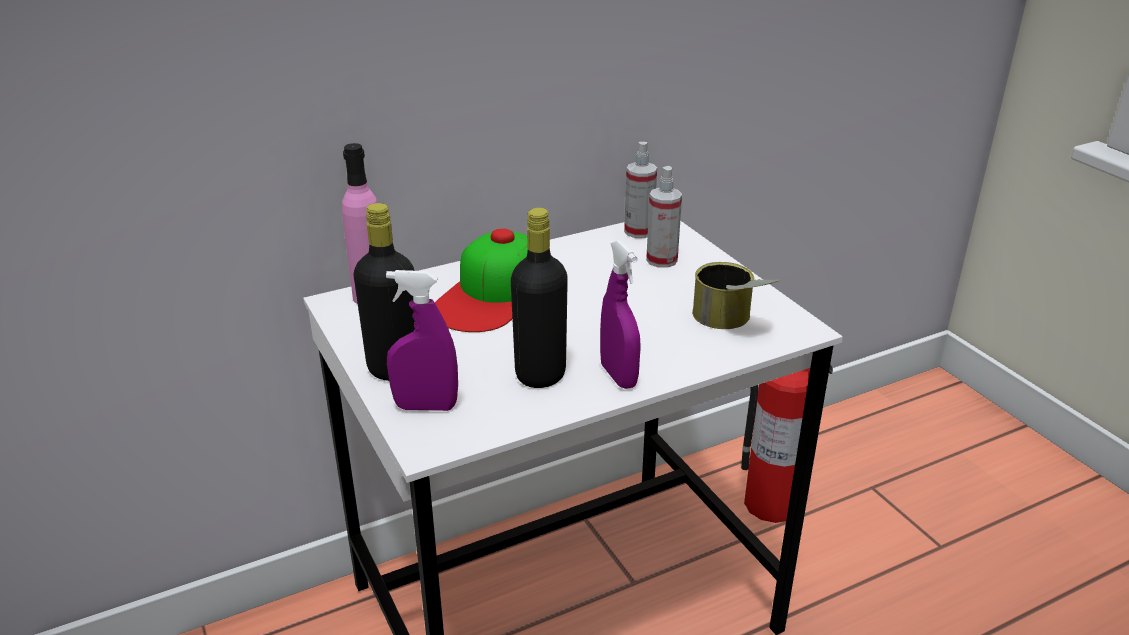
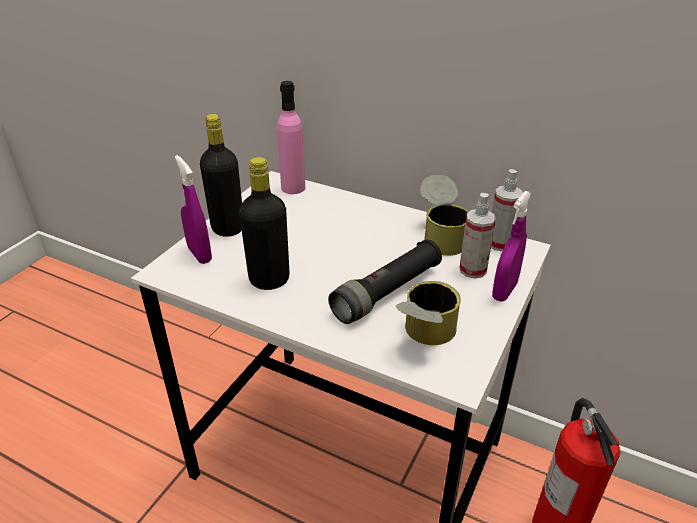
camera: 55 degrees right, 5 degrees up
(491, 294) = (342, 223): cap -> none
(588, 252) = (441, 235): none -> can
(618, 376) = (298, 312): purple spray bottle -> purple spray bottle (504, 291)
(645, 315) = (387, 292): none -> black flashlight

